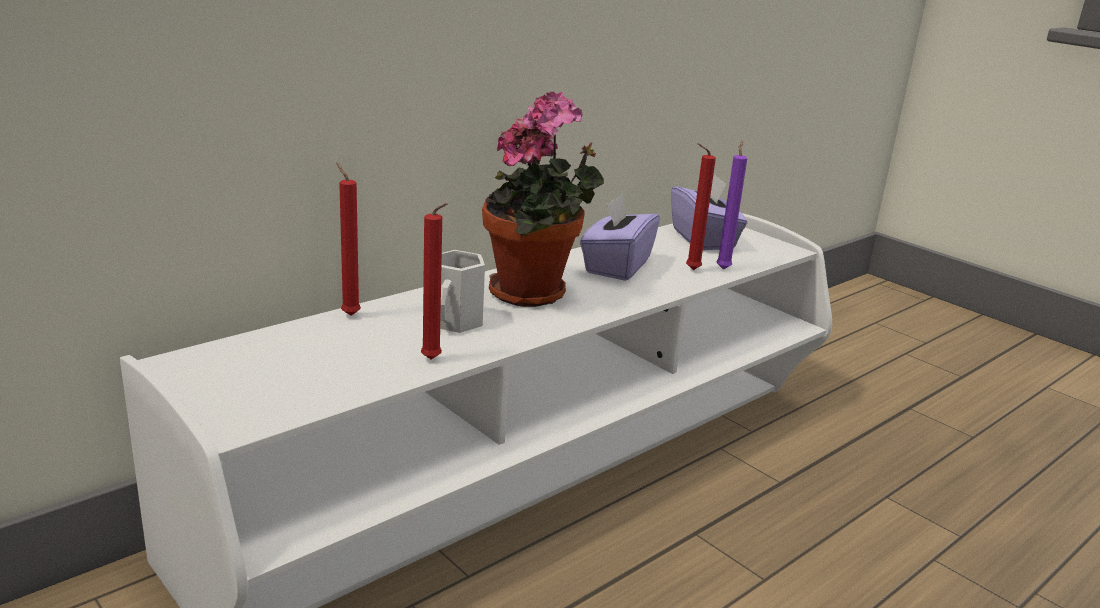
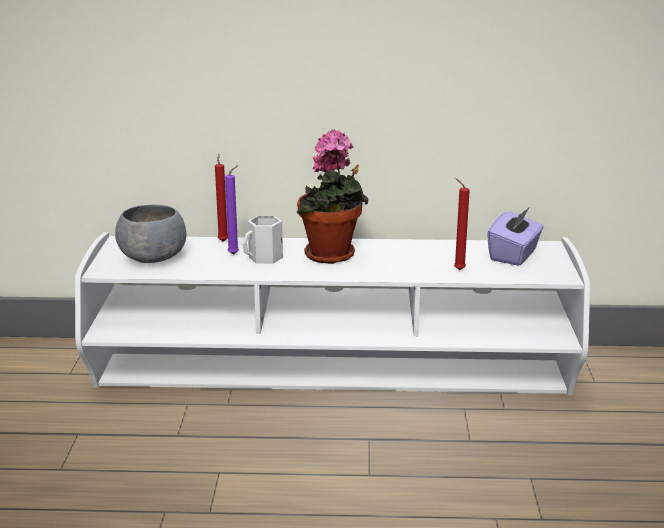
camera: 45 degrees right, 0 degrees up
(290, 373) = (154, 258): none -> grey bowl
(433, 360) = (219, 271): red candle -> none
(616, 266) = (414, 255): purple tissue box -> none
(723, 268) = (483, 274): purple candle -> purple candle (235, 254)

